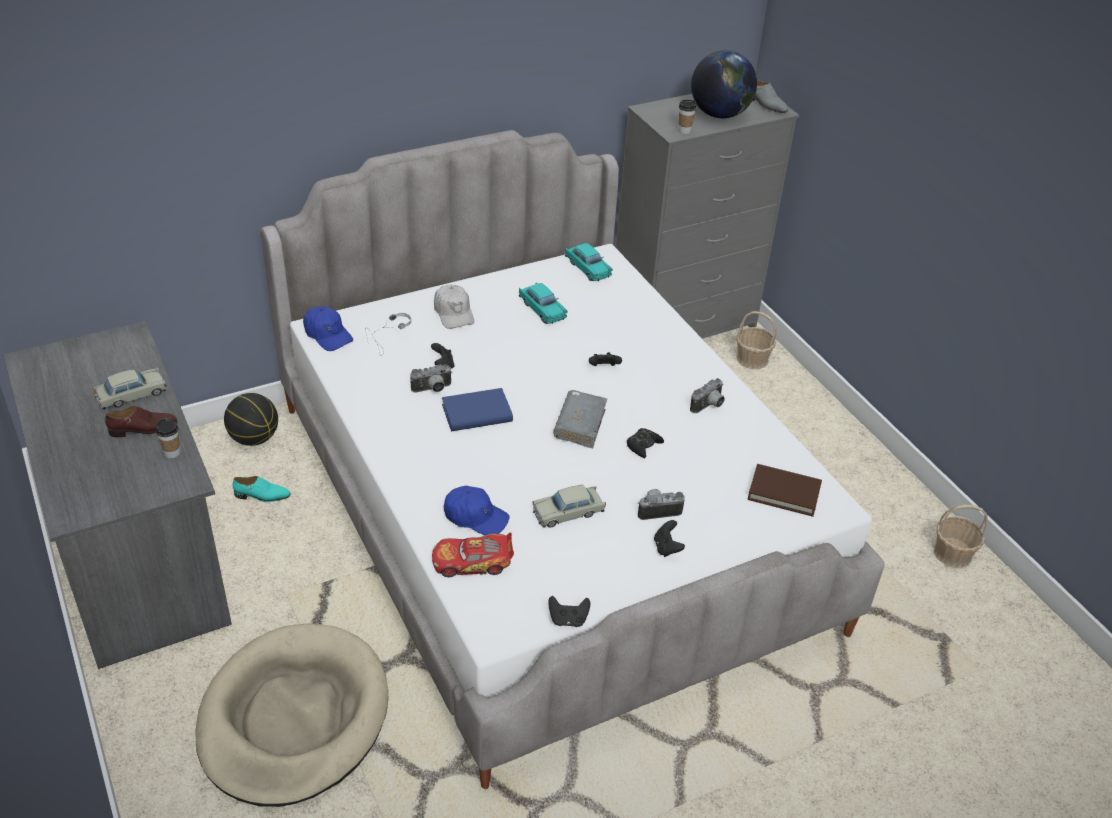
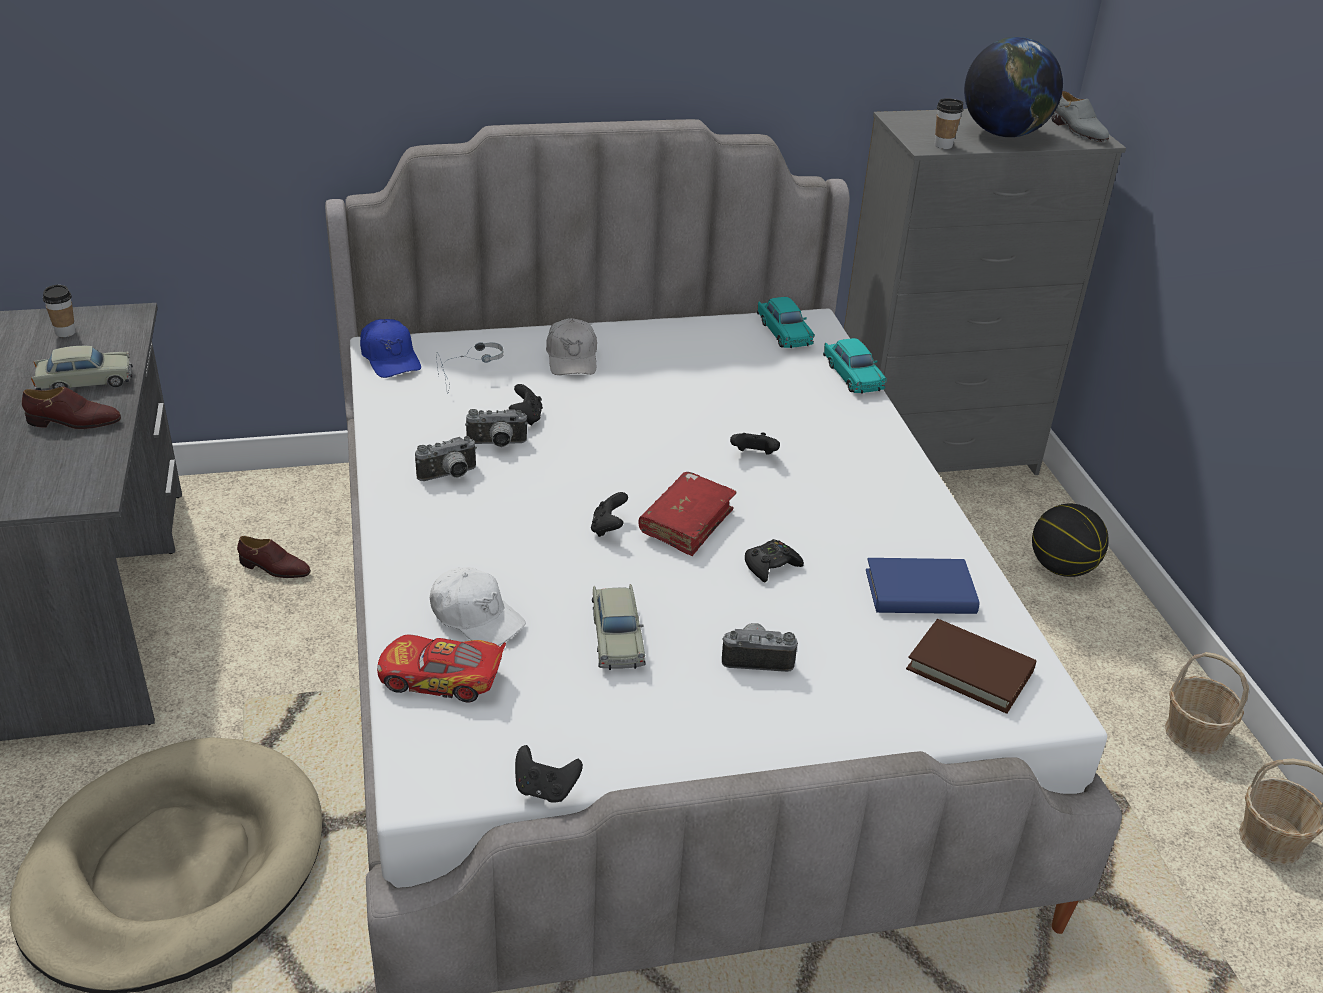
camera: 15 degrees right, 5 degrees down
(172, 453) = (92, 456): cup -> cup (65, 332)
(254, 438) = (299, 497): basketball -> basketball (1062, 568)
(262, 496) = (274, 568): turquoise shoe -> brown shoe
(475, 517) = (476, 617): blue cap -> white cap
(477, 413) = (544, 484): blue book -> blue book (920, 592)
(542, 309) = (697, 371): turquoise toy car -> turquoise toy car (852, 375)
(568, 512) = (617, 636): beige toy car -> beige toy car turned 90 degrees counterclockwise
(580, 425) = (687, 522): grey book -> red book
(667, 547) = (749, 715): black game controller -> black game controller (608, 528)
(709, 406) = (893, 530): camera -> camera (449, 476)
(752, 359) = (1022, 510): basket -> basket (1193, 733)

